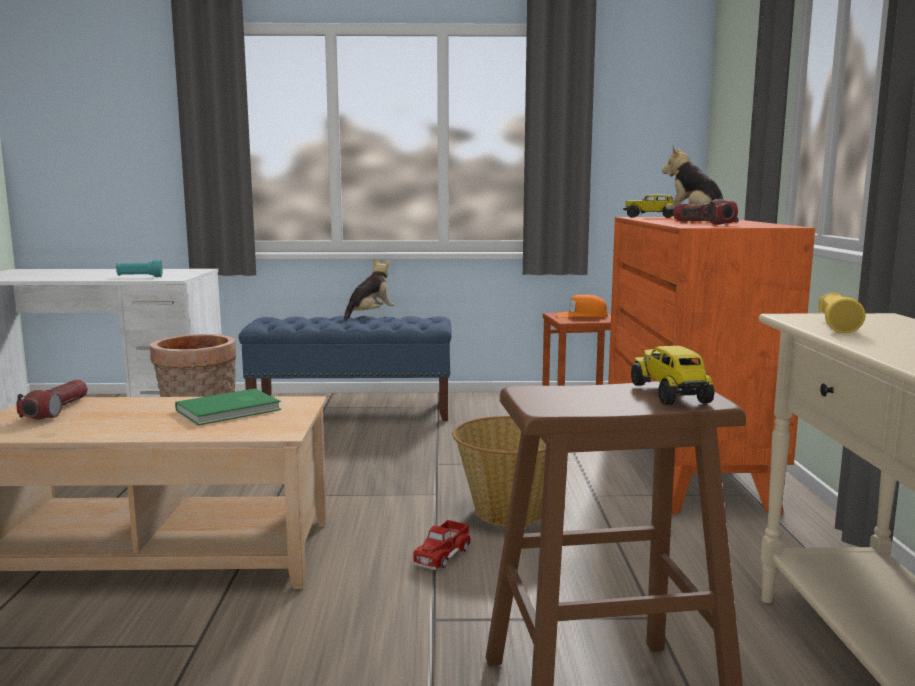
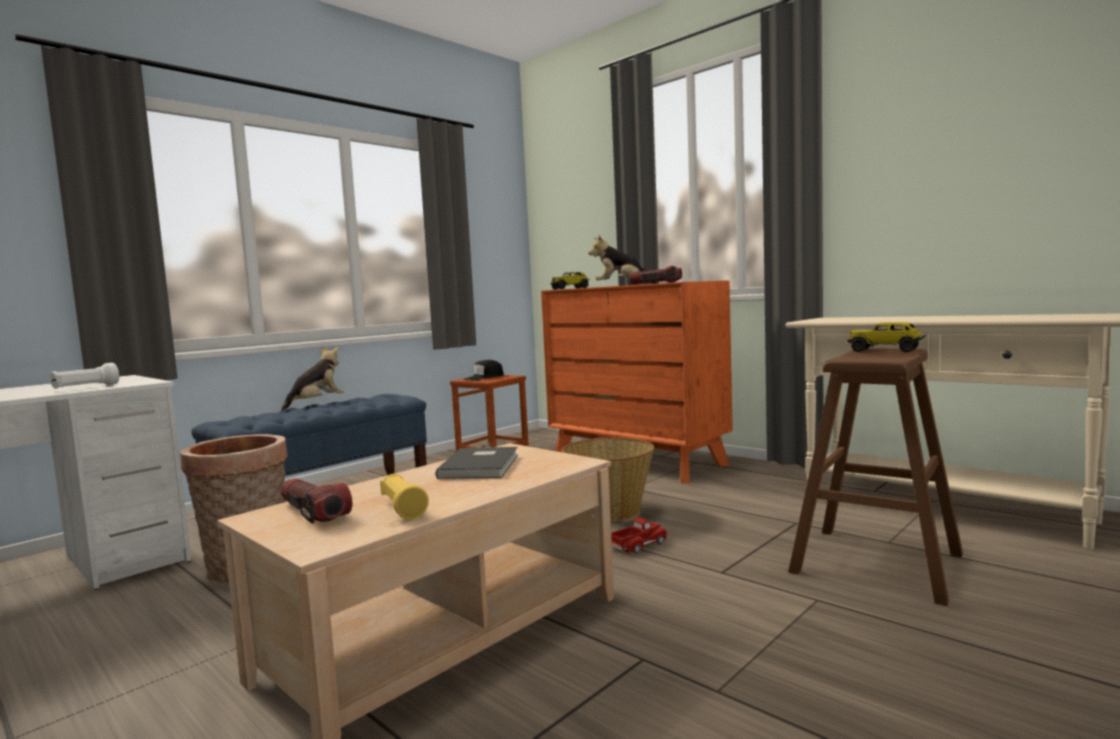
camera: 45 degrees left, 5 degrees down
(139, 277) = (85, 387): turquoise flashlight -> white flashlight
(230, 410) = (482, 466): green book -> grey book
(369, 315) = (316, 403): plush toy -> plush toy turned 45 degrees clockwise
(442, 555) = (638, 545): toy truck -> toy truck turned 105 degrees counterclockwise
(581, 316) = (484, 377): orange cap -> black cap
(837, 326) = (843, 320): yellow flashlight -> yellow flashlight (403, 509)

